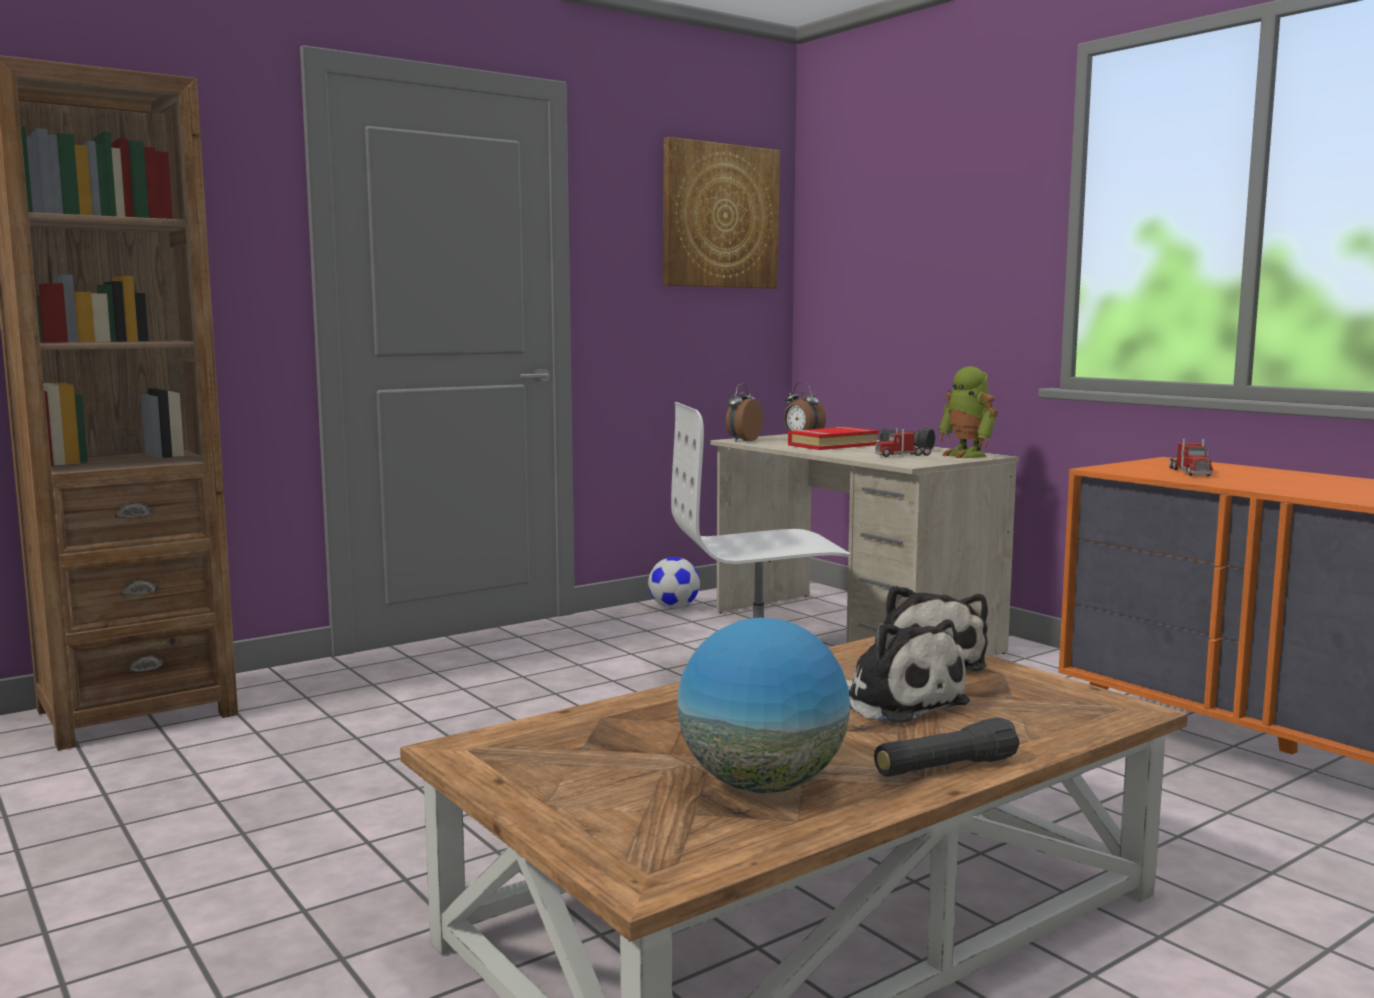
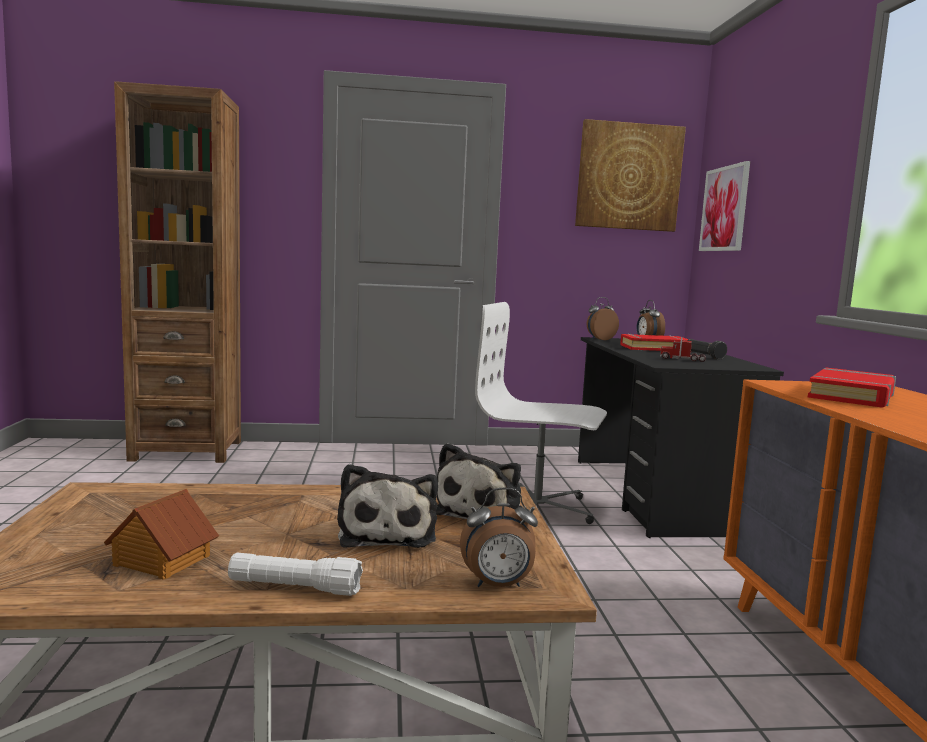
camera: 30 degrees right, 0 degrees up
(673, 607) = (554, 454): football -> none
(761, 785) = (161, 560): globe -> toy house
(852, 260) = (724, 209): none -> picture
(852, 632) = (655, 495): beige desk -> black desk
(945, 768) = (295, 588): black flashlight -> white flashlight
(967, 455) = (738, 365): toy robot -> none
(1087, 717) = (498, 585): none -> alarm clock
(1189, 472) = (852, 396): toy truck -> red book

